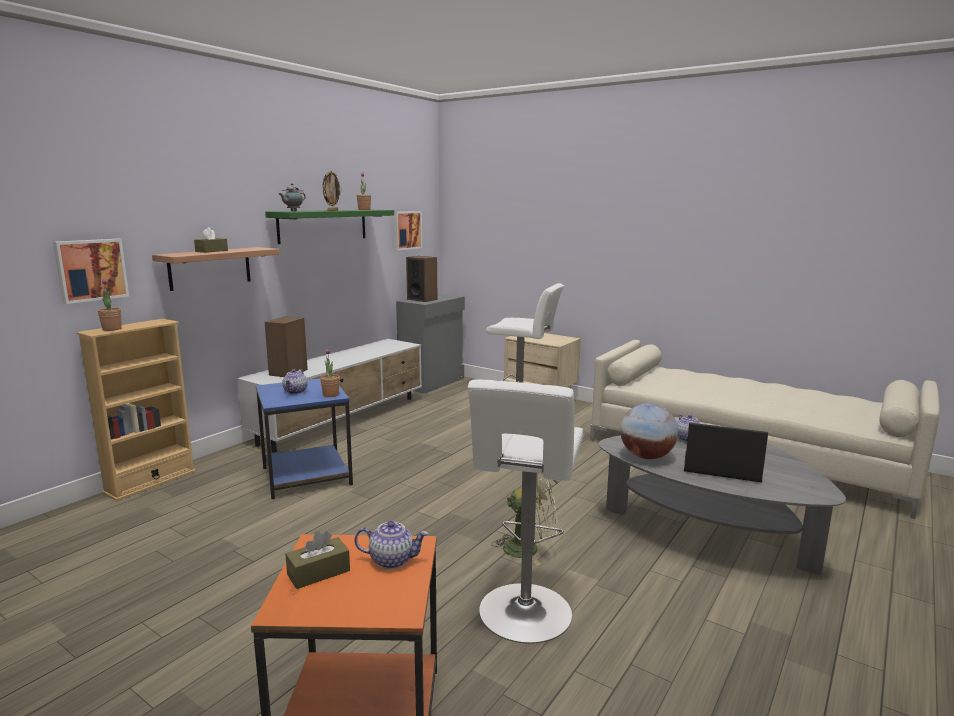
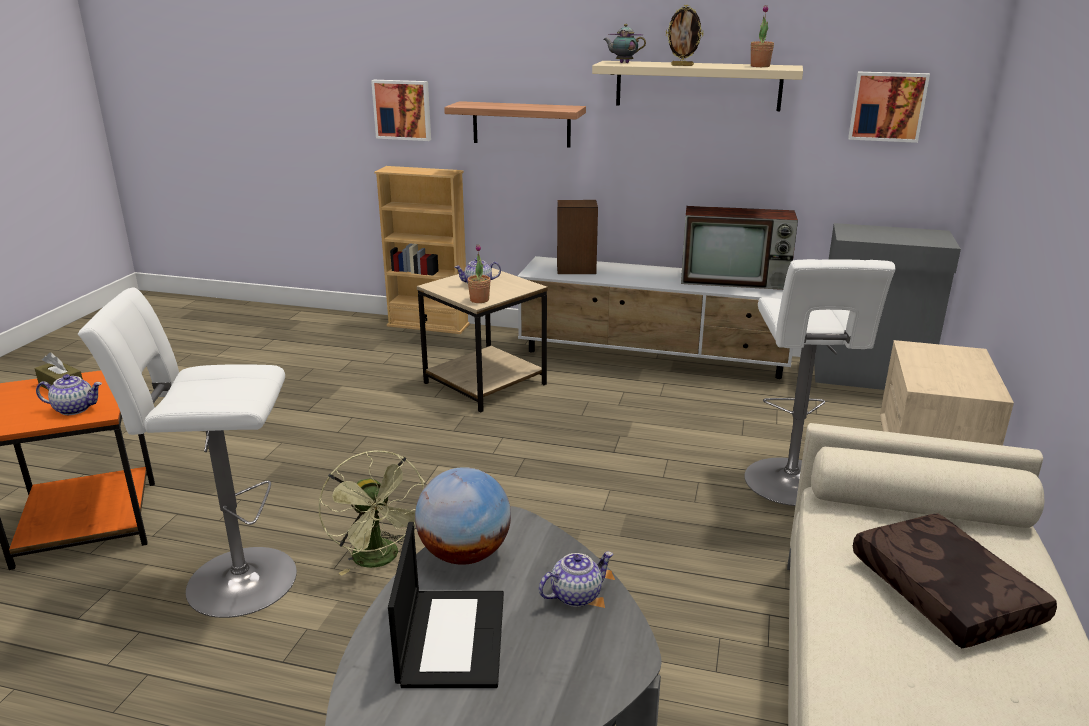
camera: 70 degrees right, 10 degrees up
(112, 329) = (401, 169): potted plant -> none
(211, 251) = (511, 105): brown tissue box -> none
(307, 475) = (487, 383): blue side table -> beige side table
(323, 225) = (698, 85): green shelf -> beige shelf
(373, 348) = (736, 280): none -> television
(392, 560) = (75, 409): teapot -> teapot turned 75 degrees counterclockwise
(422, 299) = (874, 232): speaker -> none
(697, 383) = (941, 592): none -> brown pillow

